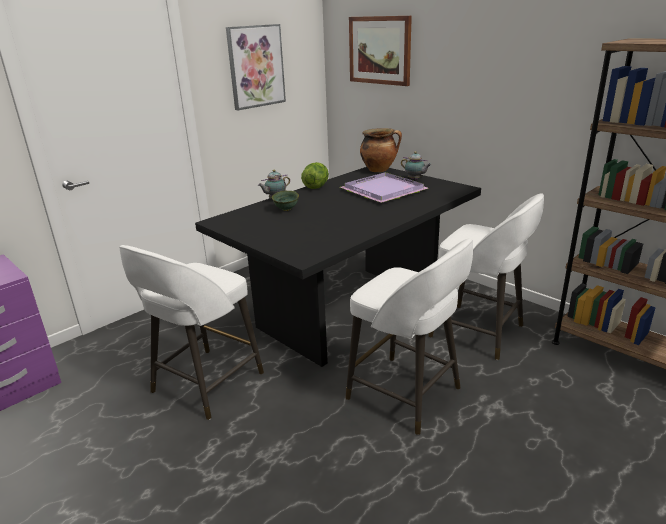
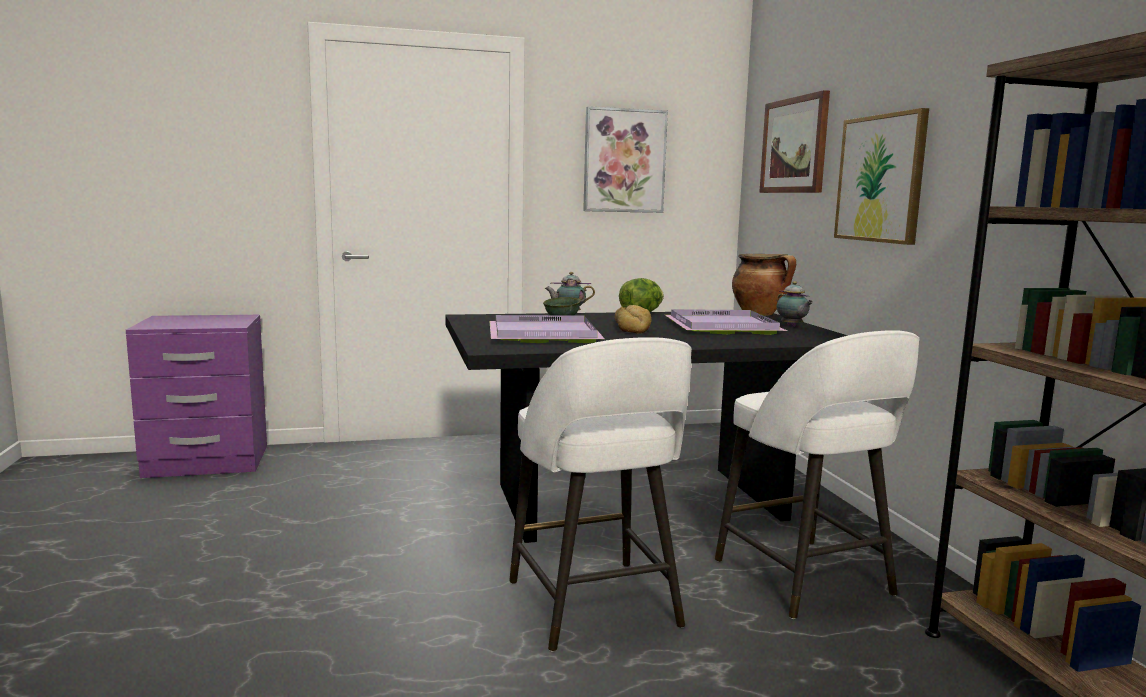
camera: 30 degrees right, 15 degrees down
(205, 384) = (377, 515): white stool -> none
(302, 230) = (541, 334): none -> purple tray
(338, 206) = (631, 327): none -> bread
(463, 81) = (880, 178): none -> picture

